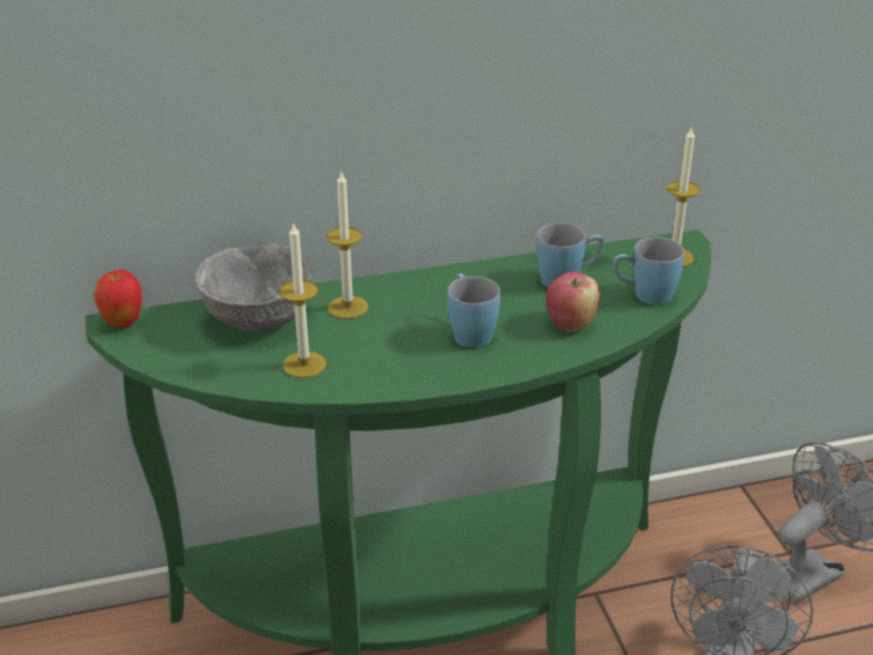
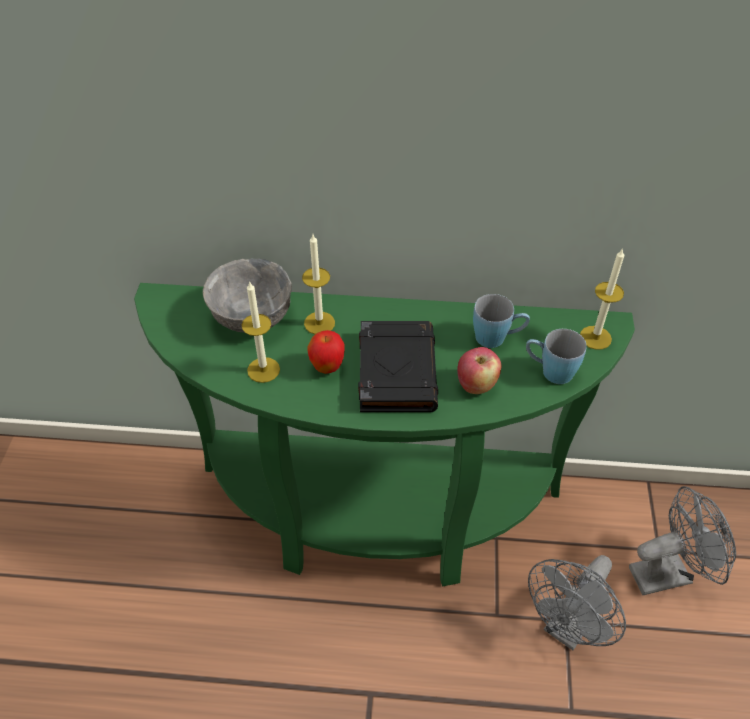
camera: 20 degrees right, 15 degrees up
(123, 323) = (160, 297): apple -> apple (327, 367)
(469, 331) = (396, 370): blue mug -> black book

